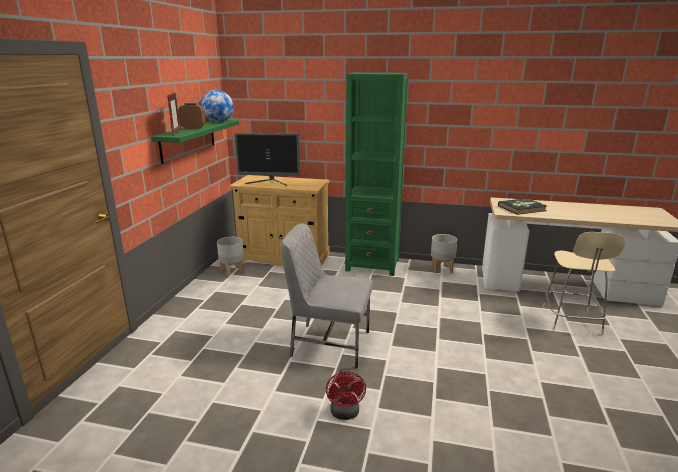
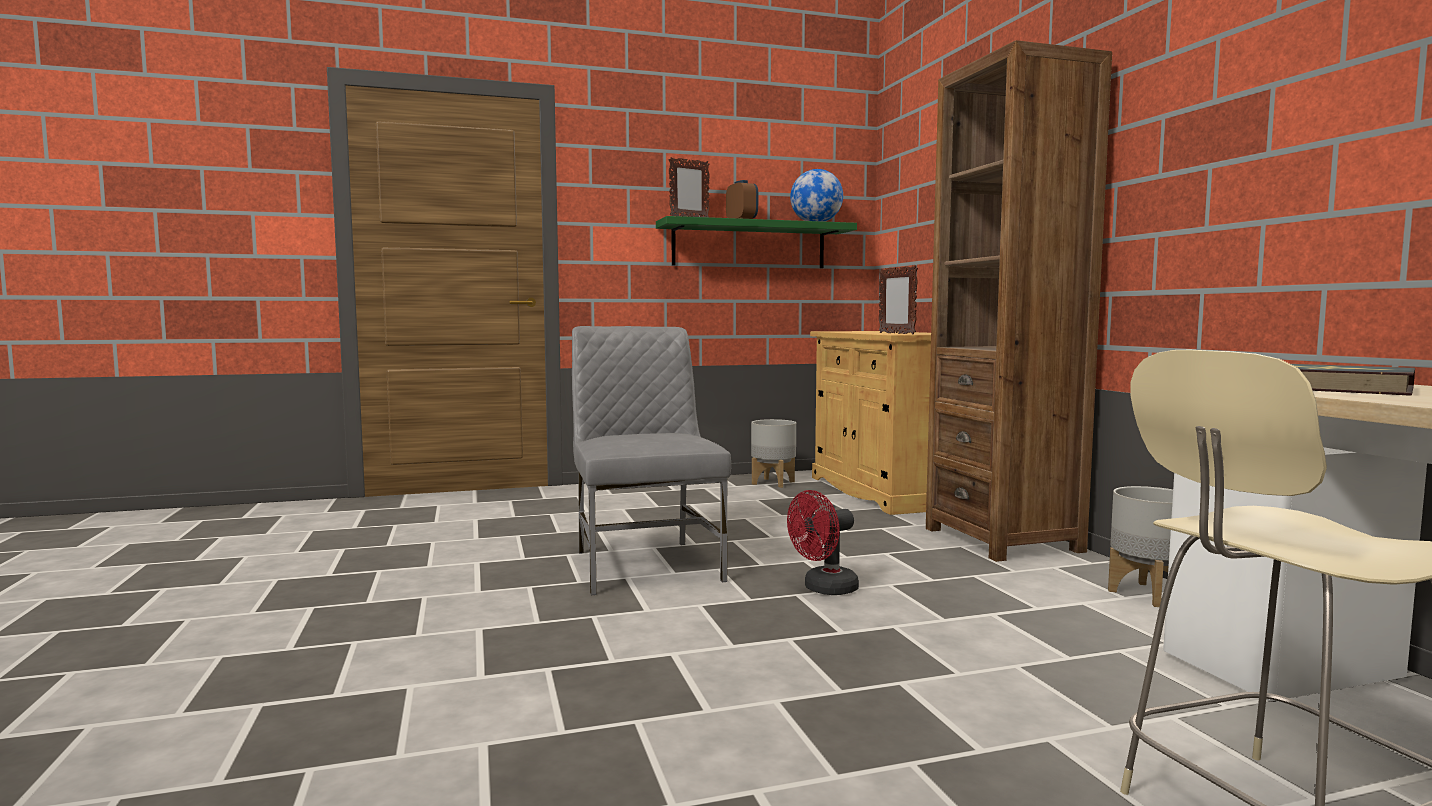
camera: 60 degrees right, 15 degrees down
(269, 183) = (868, 332): monitor -> none
(305, 186) = (896, 333): none -> picture frame
(345, 414) = (448, 610): red fan -> red fan (824, 589)
(372, 265) = (1002, 540): green bookcase -> brown bookcase

